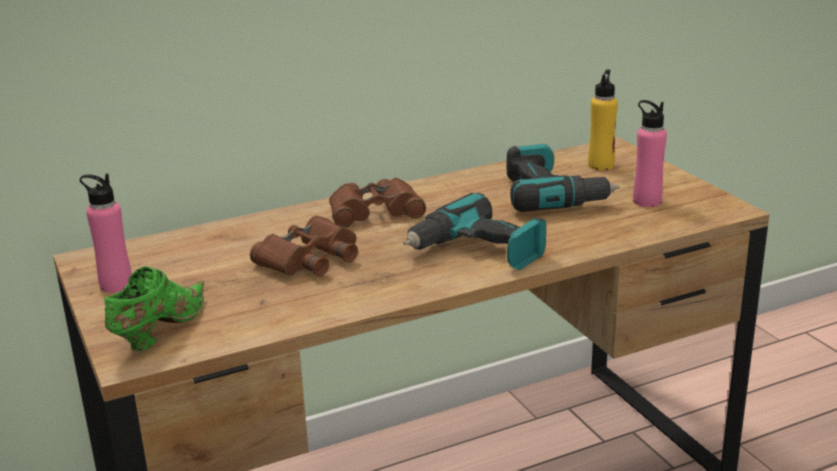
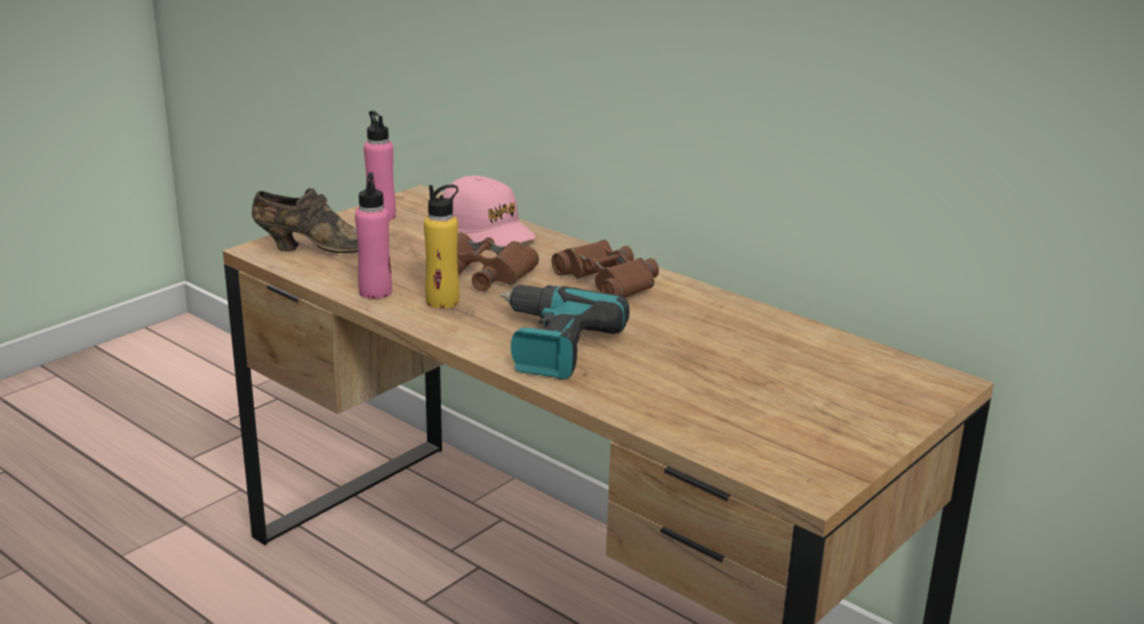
camera: 65 degrees right, 0 degrees up
(158, 331) = (312, 248): green shoe -> brown shoe
(214, 240) = (487, 230): none -> pink cap
(552, 195) = (741, 363): power drill -> none
(601, 165) = (870, 382): yellow bottle -> yellow bottle (442, 301)
(647, 201) = (780, 425): pink bottle -> pink bottle (375, 292)

